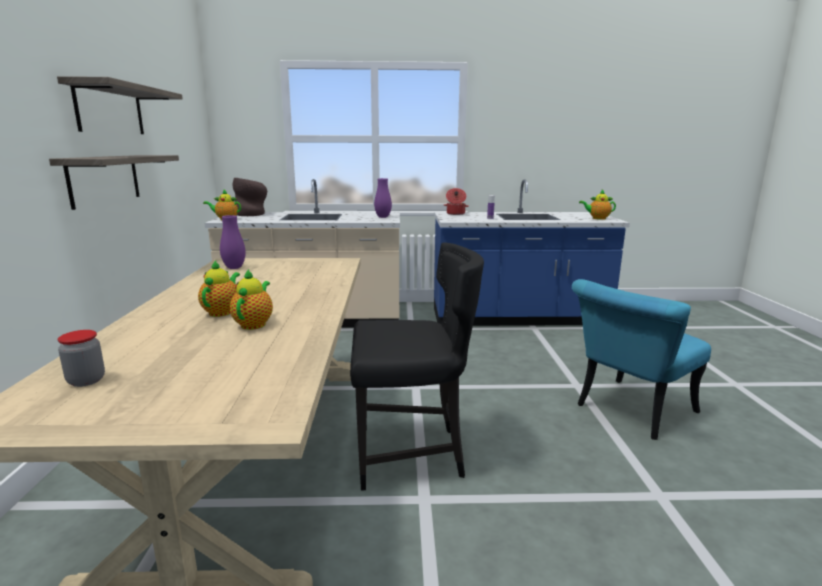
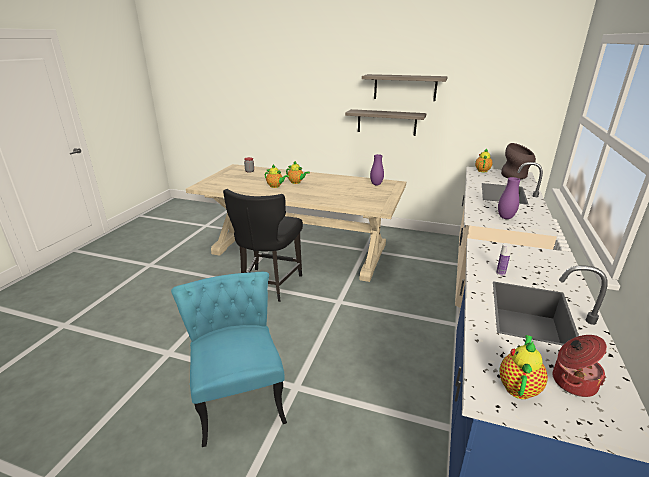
camera: 110 degrees right, 10 degrees up
(455, 214) = (548, 260): cooking pot -> cooking pot (572, 381)

